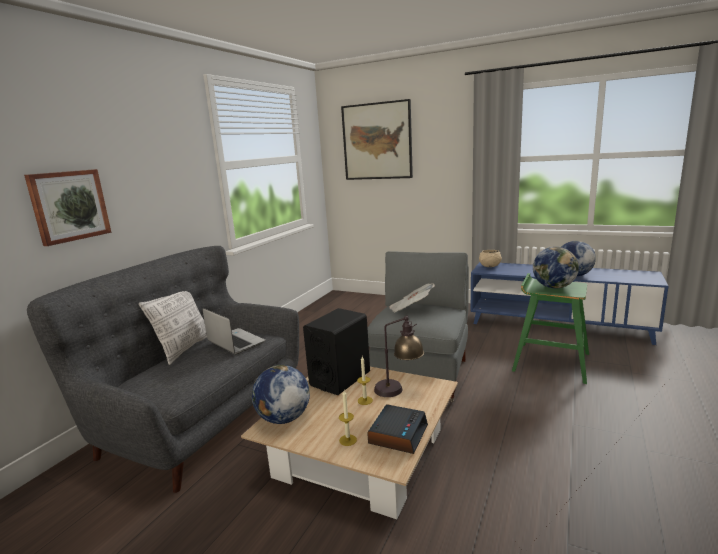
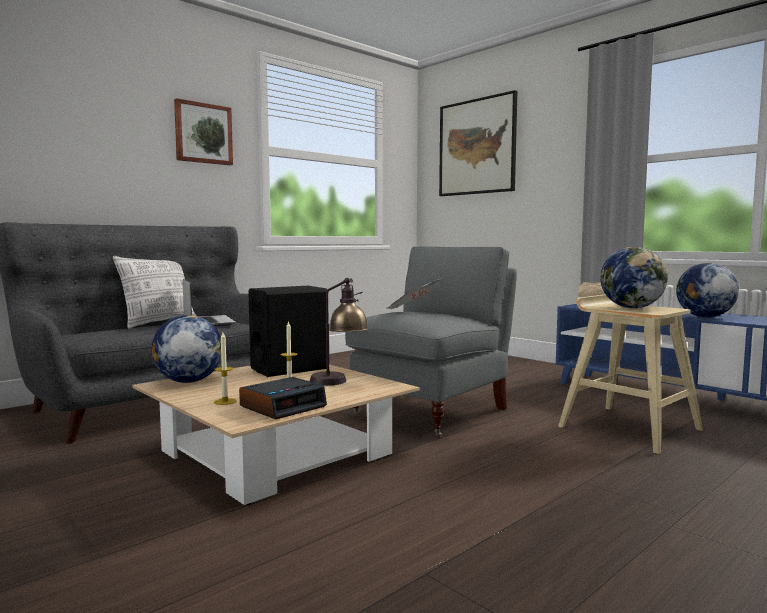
camera: 20 degrees right, 10 degrees down
(69, 206) = (72, 151): picture -> picture (203, 133)
(550, 362) = (628, 427): green stool -> beige stool

